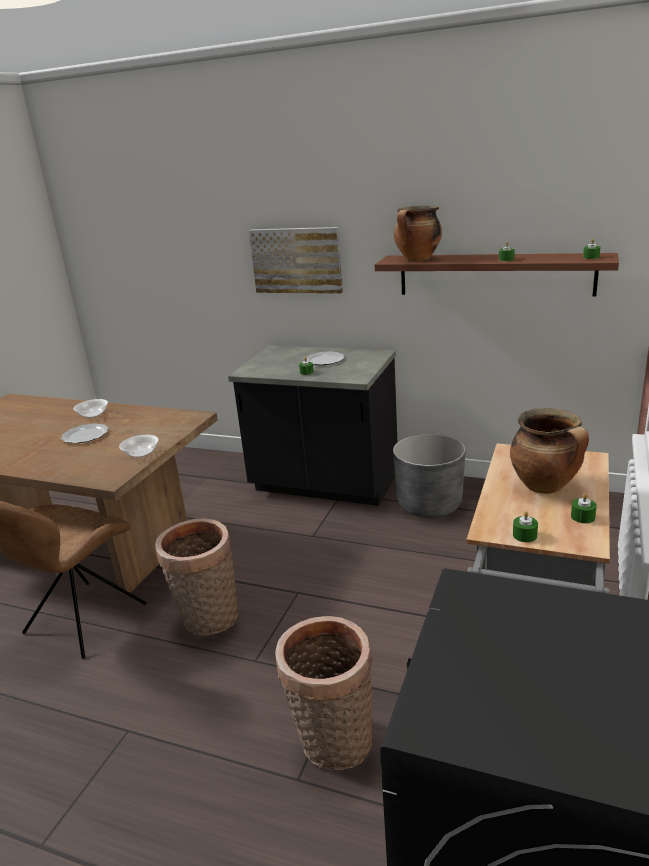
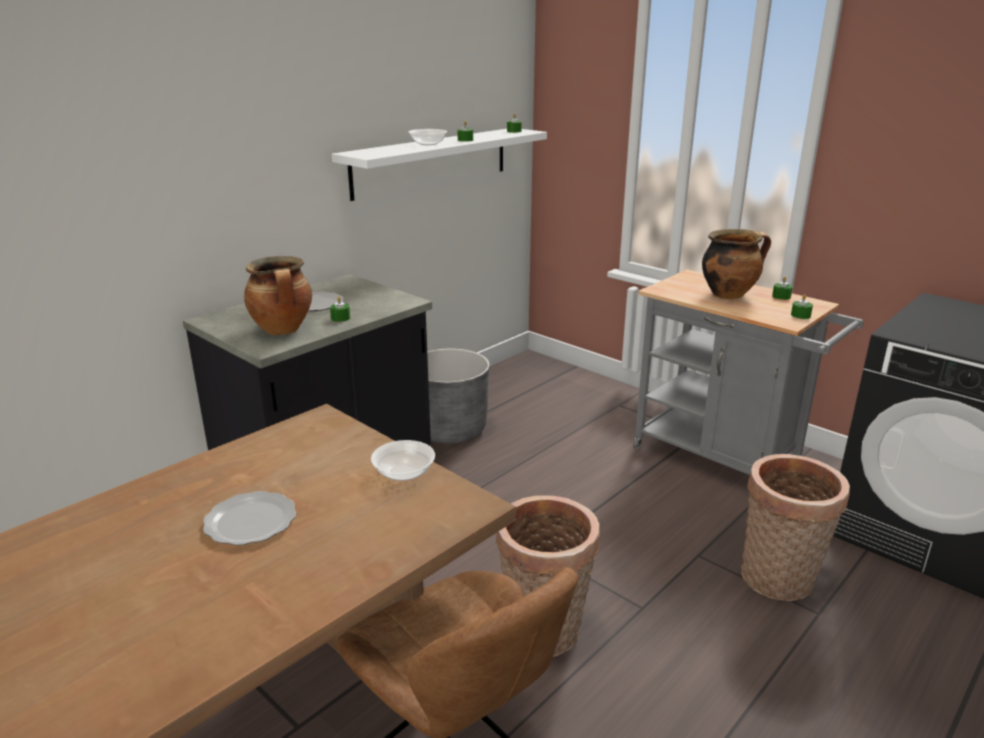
camera: 70 degrees left, 0 degrees up
(93, 414) = (152, 508): bowl -> bowl (428, 144)
(296, 260) = (215, 176): picture -> none
(417, 259) = (389, 150): cooking pot -> cooking pot (283, 330)
(494, 274) = (432, 162): brown shelf -> white shelf

